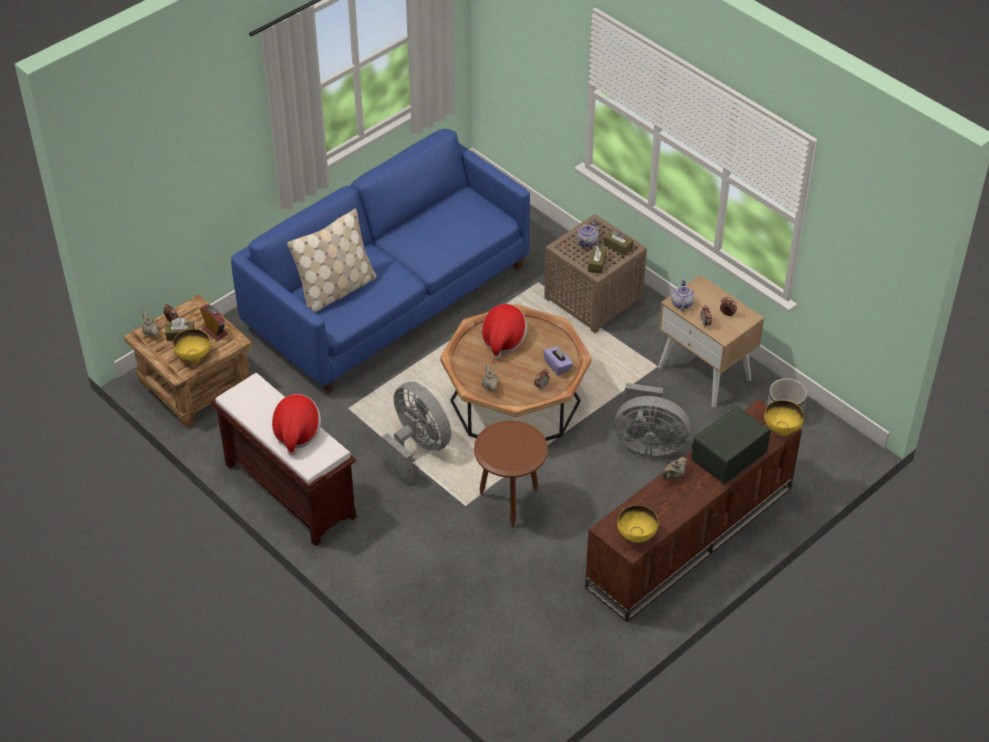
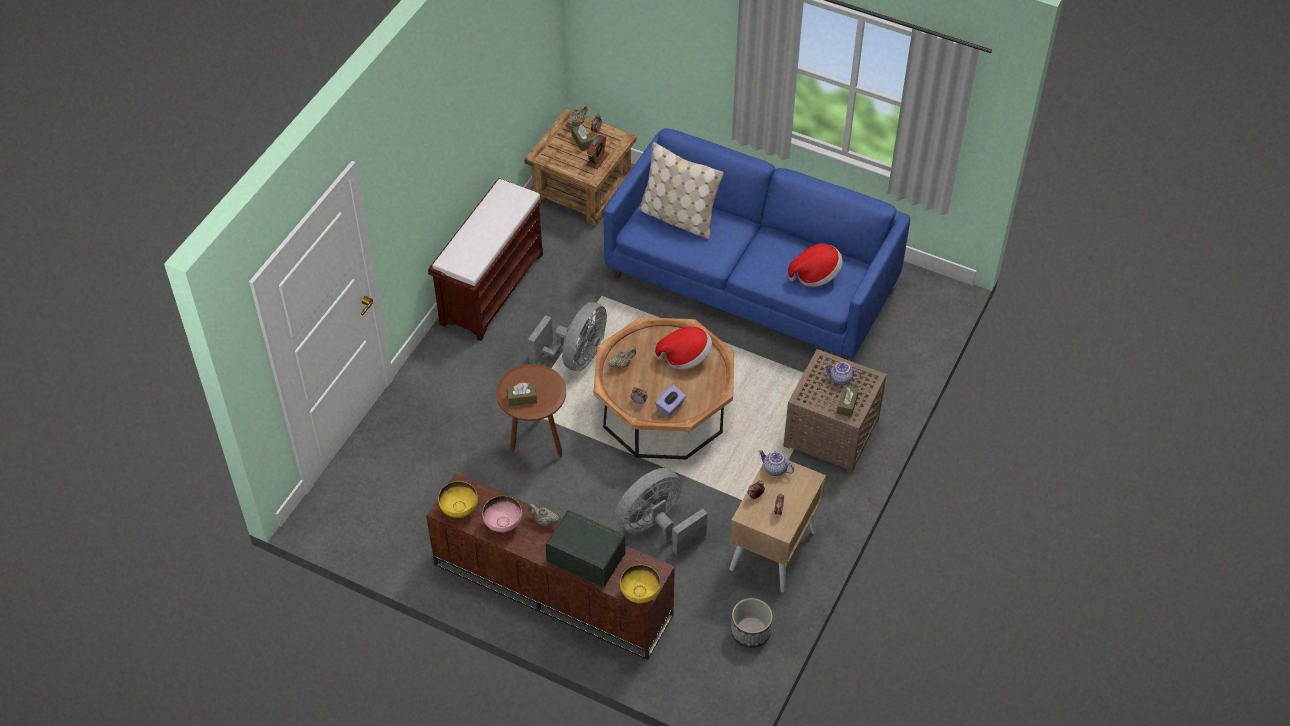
camera: 70 degrees right, 5 degrees up
(194, 357) = (561, 158): yellow bowl -> none
(296, 433) = (480, 240): hat -> hat (815, 275)
(597, 264) = (813, 394): brown tissue box -> brown tissue box (522, 398)
(648, 443) = (657, 527): grey fan -> grey fan turned 60 degrees clockwise
(667, 506) = (503, 524): none -> pink bowl
(681, 303) = (774, 469): teapot -> teapot turned 135 degrees counterclockwise

